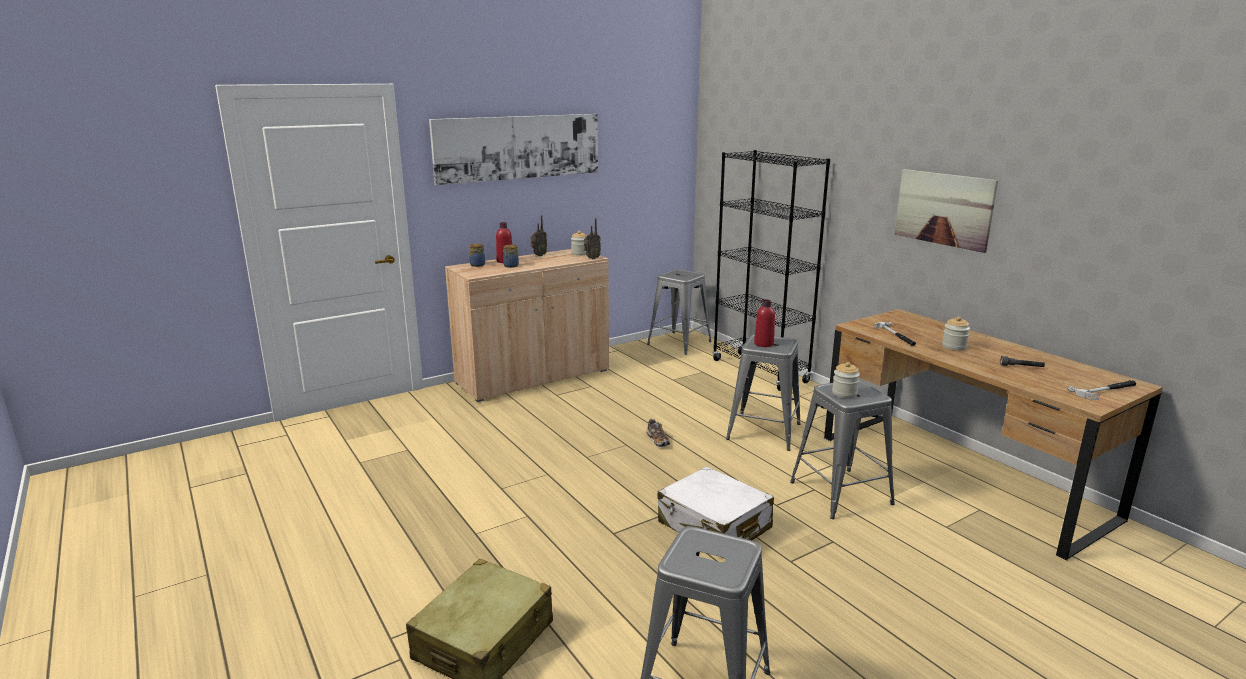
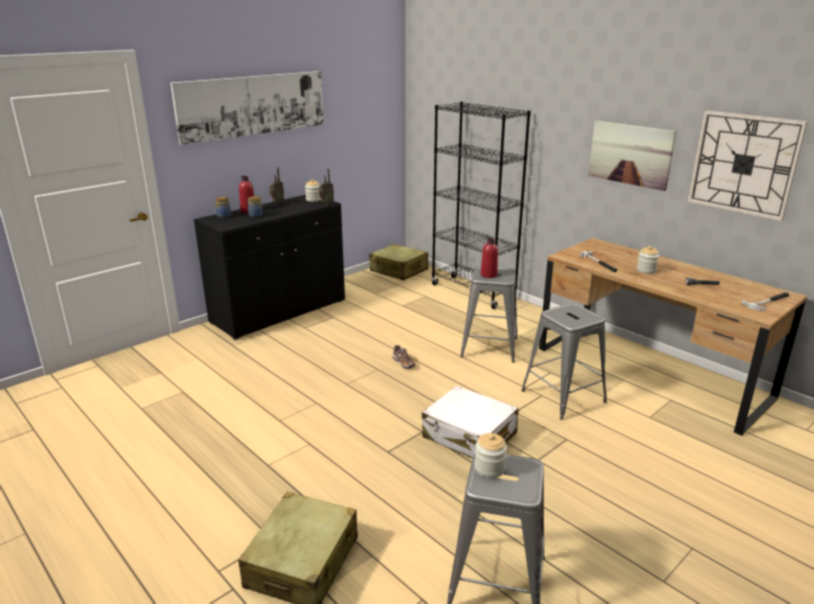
camera: 10 degrees left, 5 degrees up
(533, 377) = (279, 312): beige cabinet -> black cabinet
(679, 343) = (399, 270): grey stool -> beige suitcase
(844, 393) = (567, 317): jar -> jar (489, 468)
(1080, 219) = (744, 164): none -> wall clock

